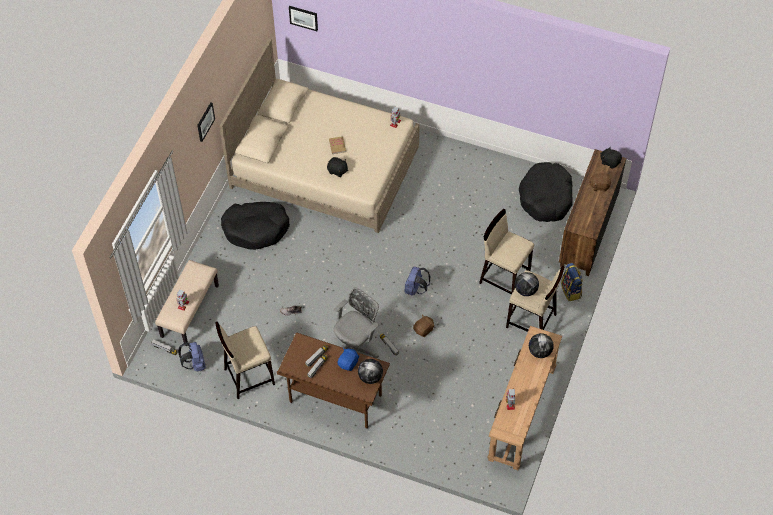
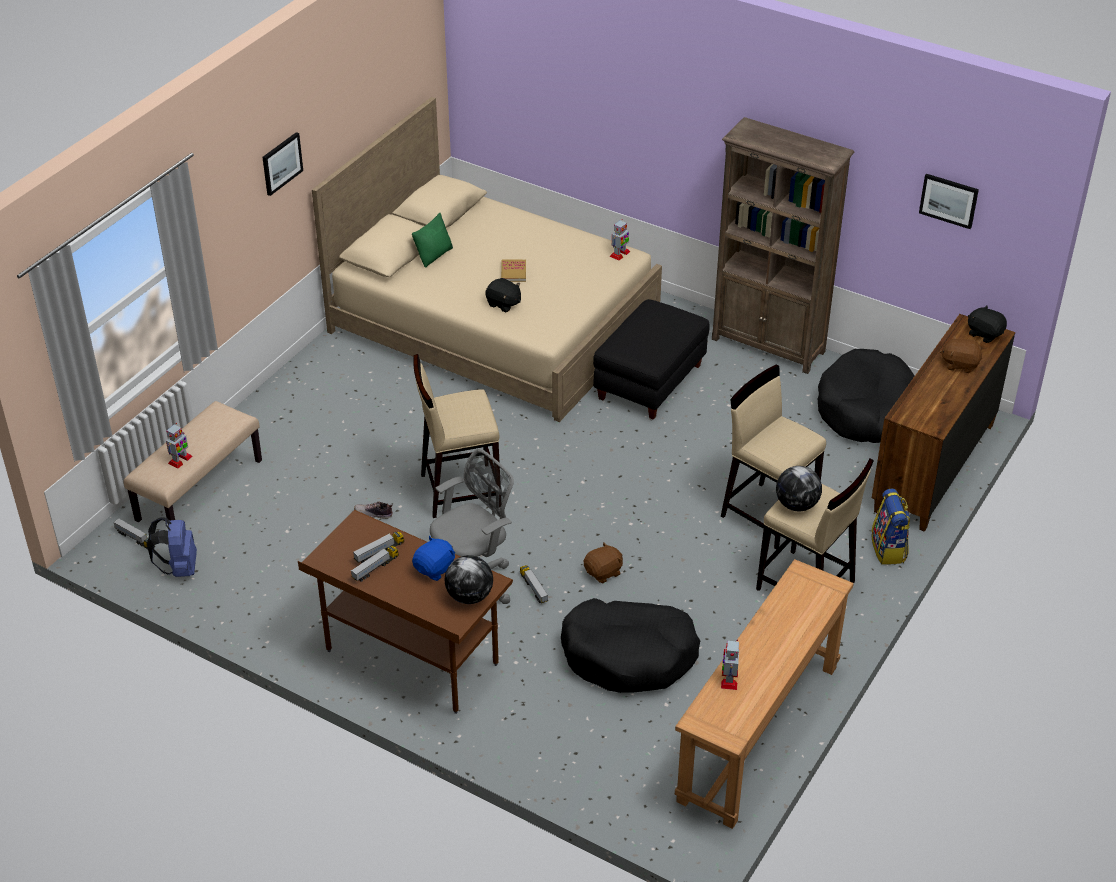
camera: 10 degrees right, 15 degrees down
(248, 376) = (266, 600): beige stool -> beige stool (459, 490)
(256, 229) = (352, 391): black dog bed -> black dog bed (629, 655)
(288, 140) = (434, 255): none -> green pillow
(303, 17) = (491, 65): picture -> picture (949, 200)
(416, 289) = (604, 510): blue backpack -> none
(422, 196) = (649, 381): none -> black ottoman
(485, 160) = (768, 346): none -> brown bookcase
(540, 351) = (805, 602): globe -> none

